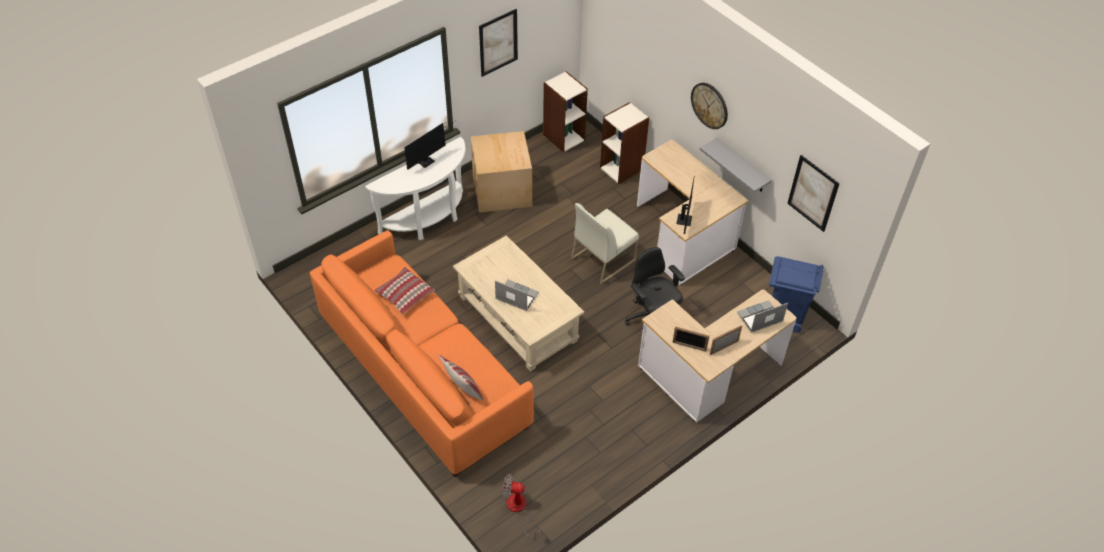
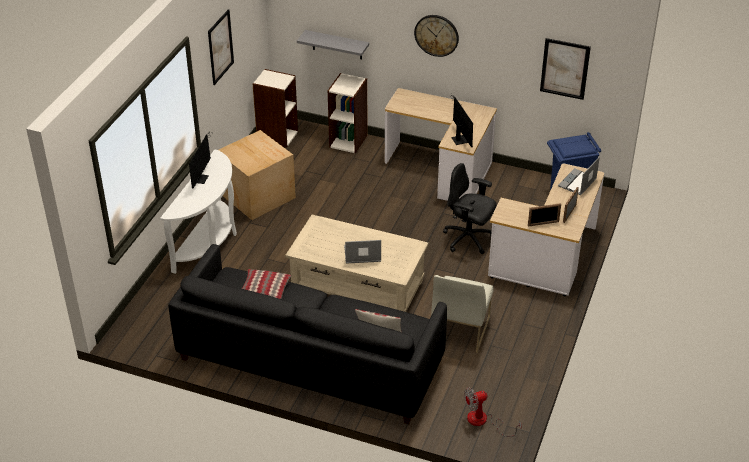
camera: 30 degrees left, 10 degrees down
(422, 372) = (310, 360): orange sofa -> black sofa
(603, 259) = (391, 212): white chair -> white chair (460, 329)
(742, 166) = (483, 78): grey shelf -> grey shelf (337, 45)

